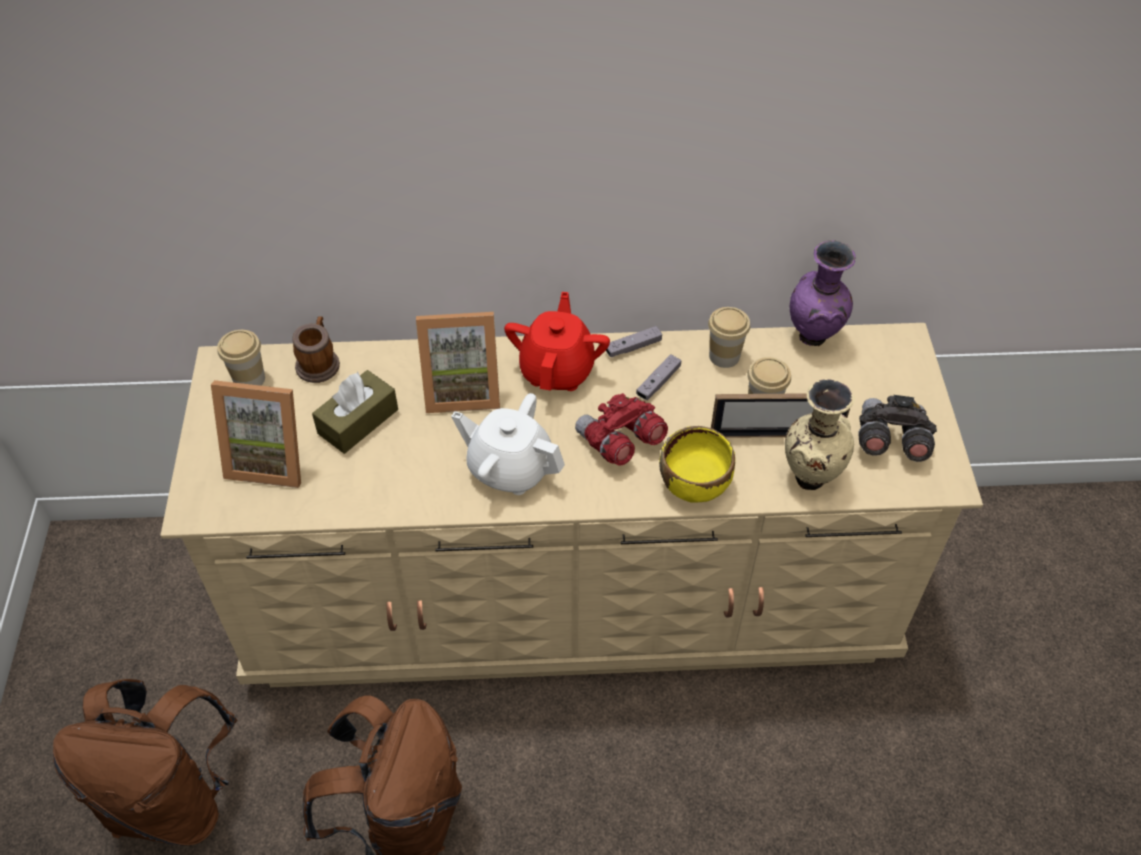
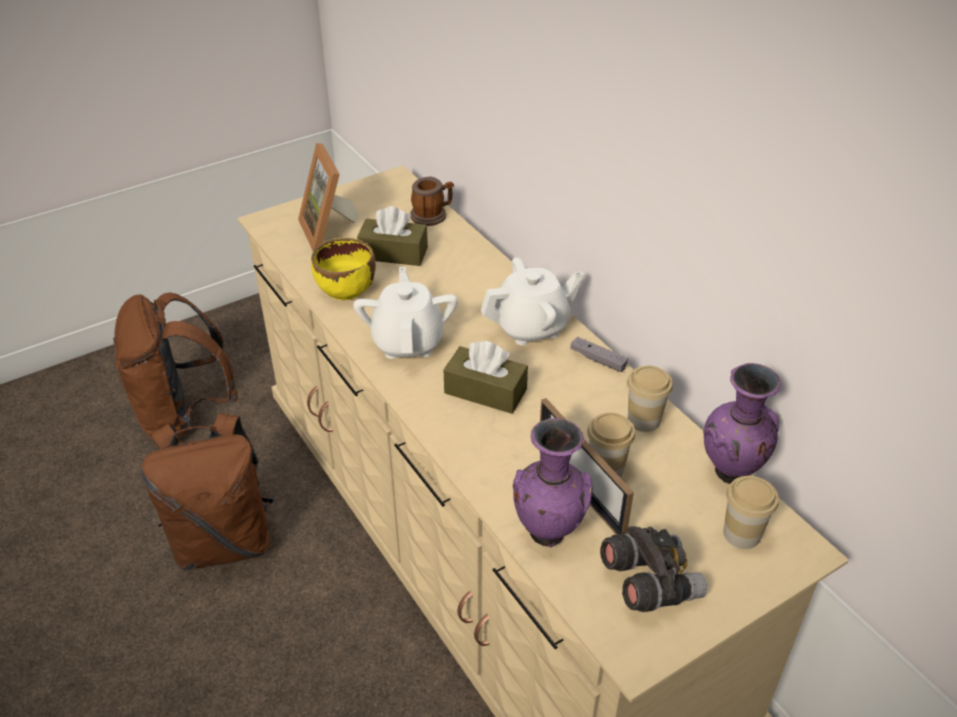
camera: 60 degrees right, 10 degrees down
(249, 379) = (391, 194): cup -> cup (741, 534)
(462, 388) = (467, 287): picture frame -> none
(557, 370) = (531, 327): red teapot -> white teapot
(619, 442) = (485, 391): red binoculars -> brown tissue box
(658, 382) = (572, 389): grey game controller -> none
(695, 484) = (476, 455): yellow bowl -> yellow bowl (346, 289)
(809, 476) = (549, 532): beige vase -> purple vase

